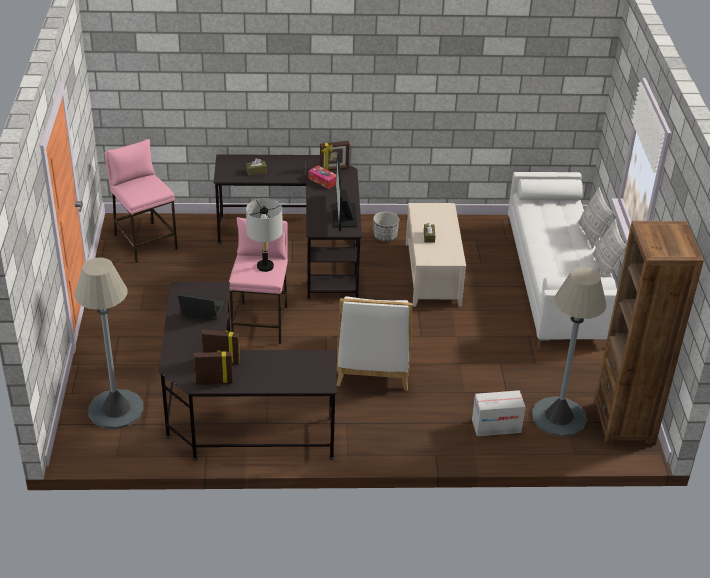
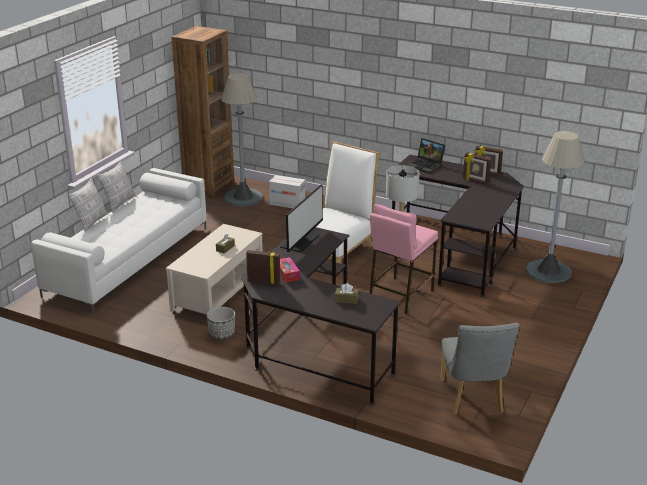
camera: 150 degrees left, 10 degrees down
(145, 242) = (473, 399): pink stool -> grey chair
(200, 311) = (475, 208): laptop -> laptop (426, 166)

